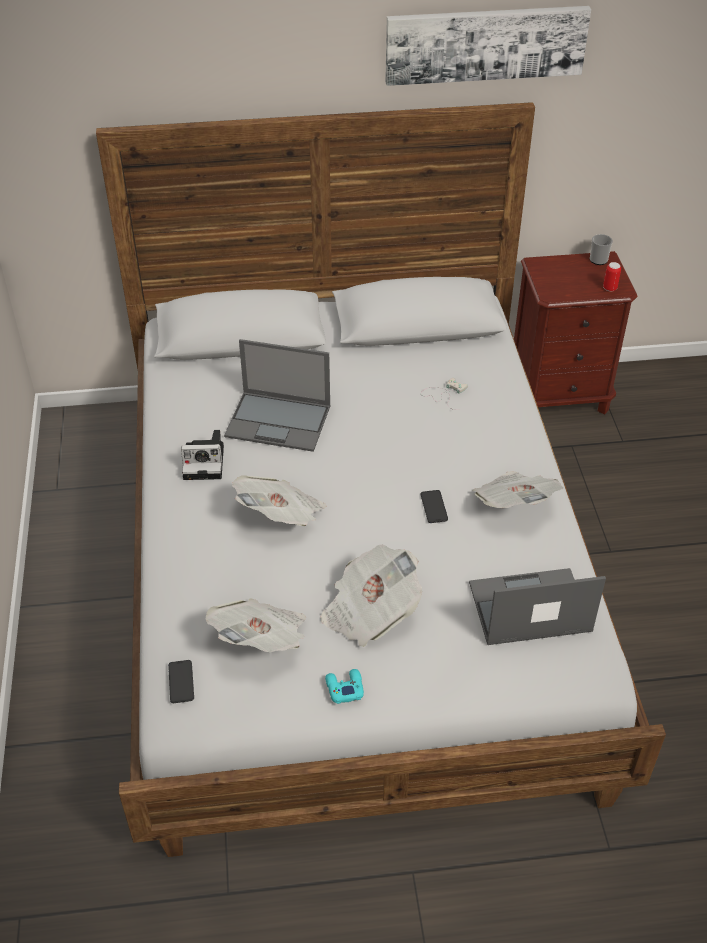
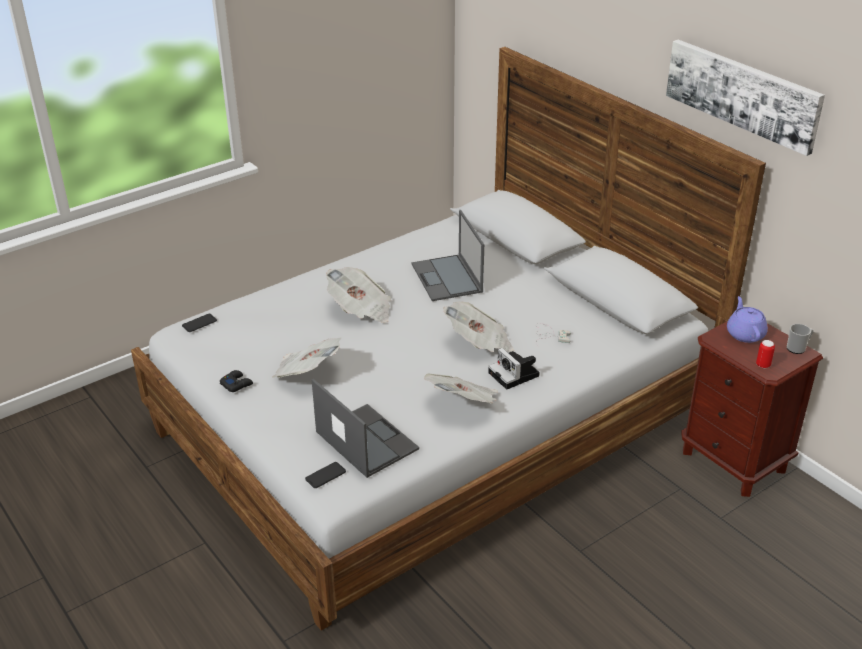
camera: 60 degrees right, 10 degrees down
(206, 462) = (383, 266): camera -> camera (515, 375)
(262, 640) = (250, 338): newspaper -> newspaper (479, 343)
(344, 688) = (236, 384): turquoise game controller -> black game controller
(434, 507) = (427, 368): phone -> phone (325, 475)
(557, 275) = (745, 334): none -> purple teapot

